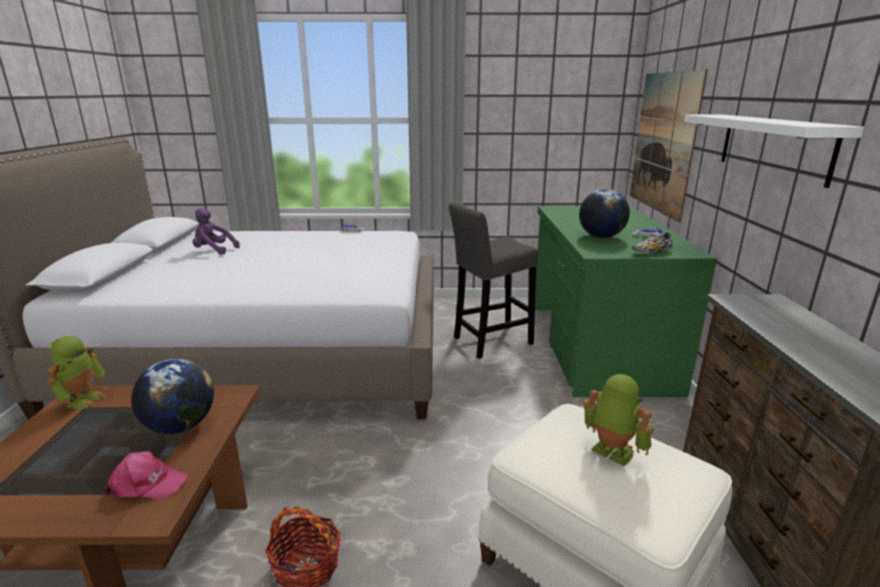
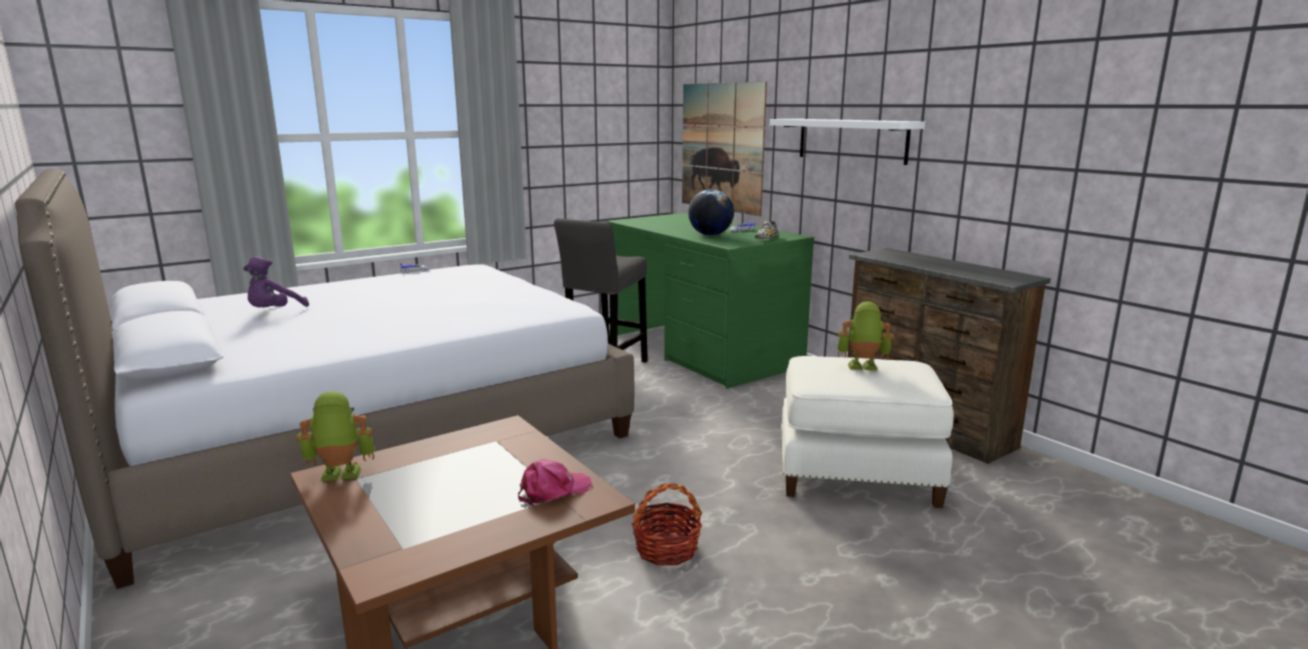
camera: 35 degrees left, 5 degrees down
(83, 399) = (340, 475): toy robot -> toy robot turned 75 degrees counterclockwise
(180, 426) = (501, 457): globe -> none
(213, 251) = (274, 312): purple plush toy -> purple plush toy turned 45 degrees counterclockwise

